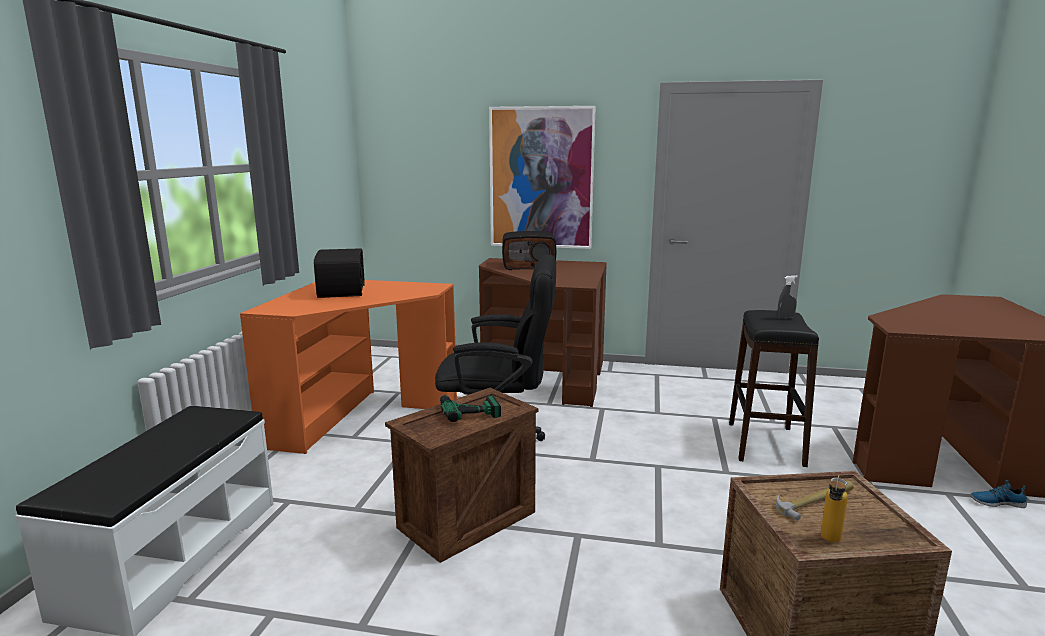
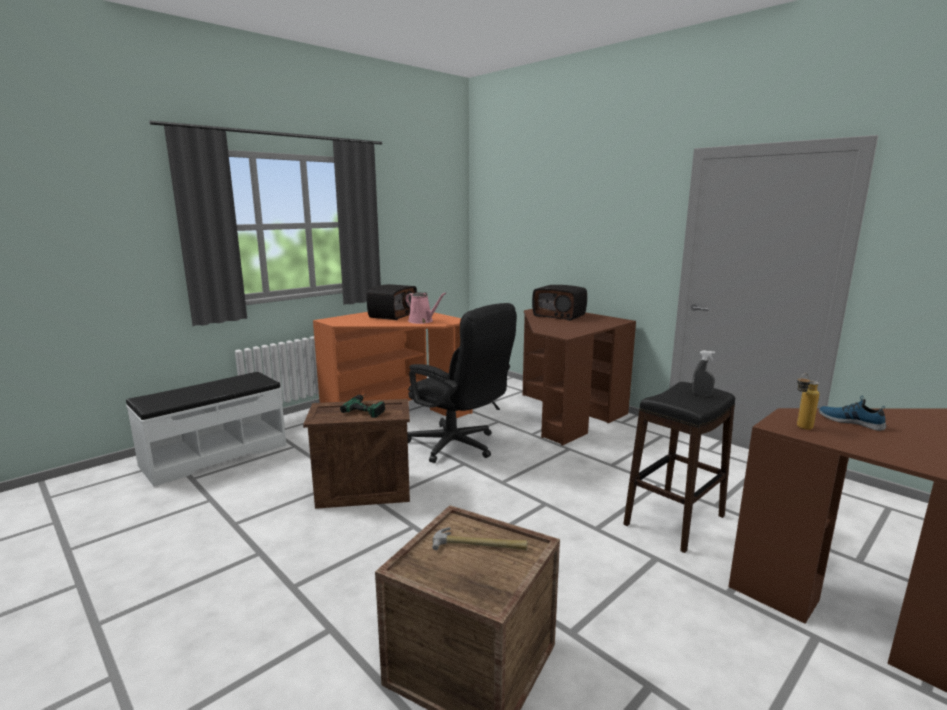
camera: 35 degrees right, 0 degrees up
(399, 292) = (422, 321): none -> pink watering can
(541, 178) = (588, 239): picture -> none
(829, 541) = (427, 573): bottle -> bottle (800, 428)
(996, 502) = (871, 672): shoe -> shoe (850, 421)

